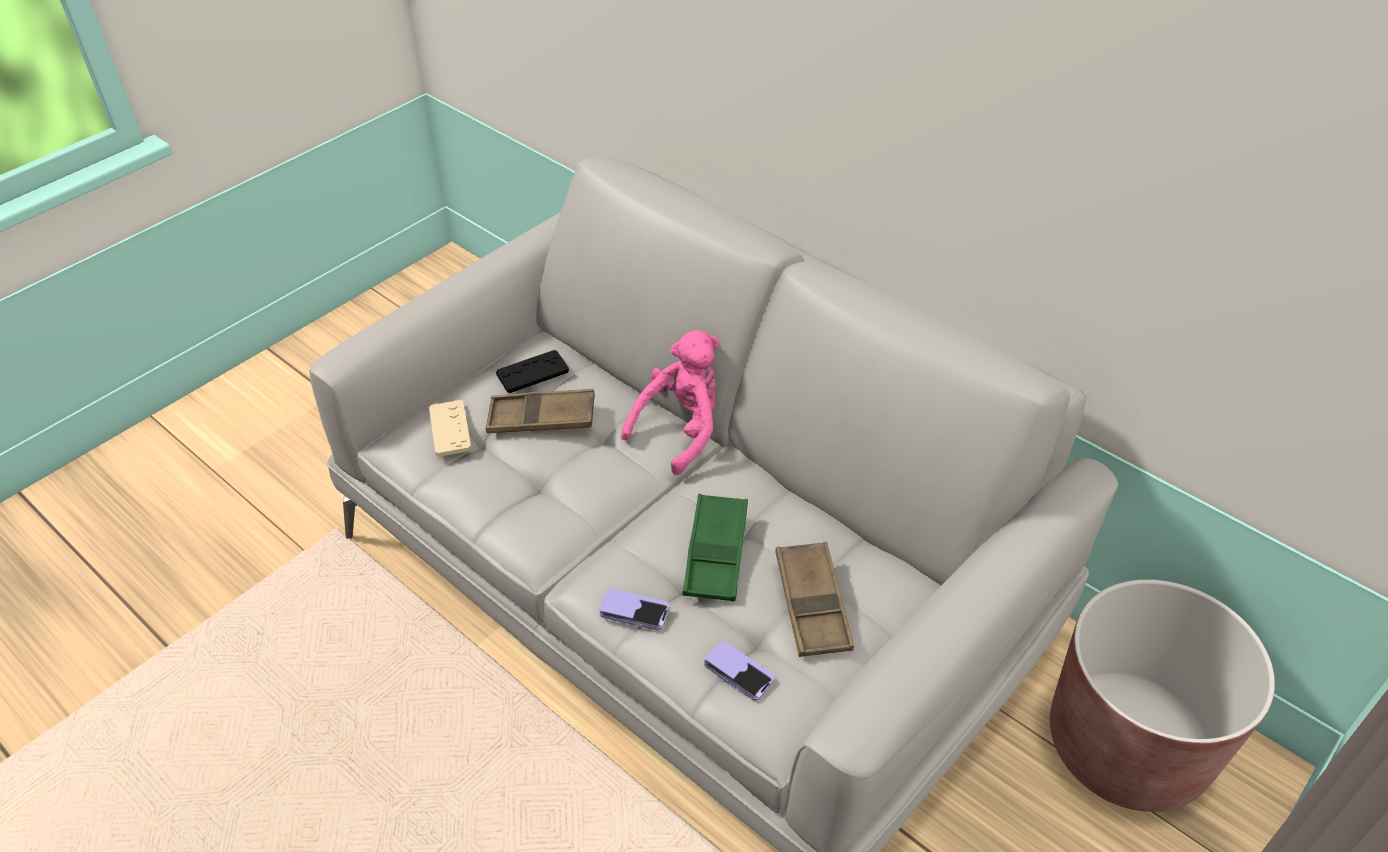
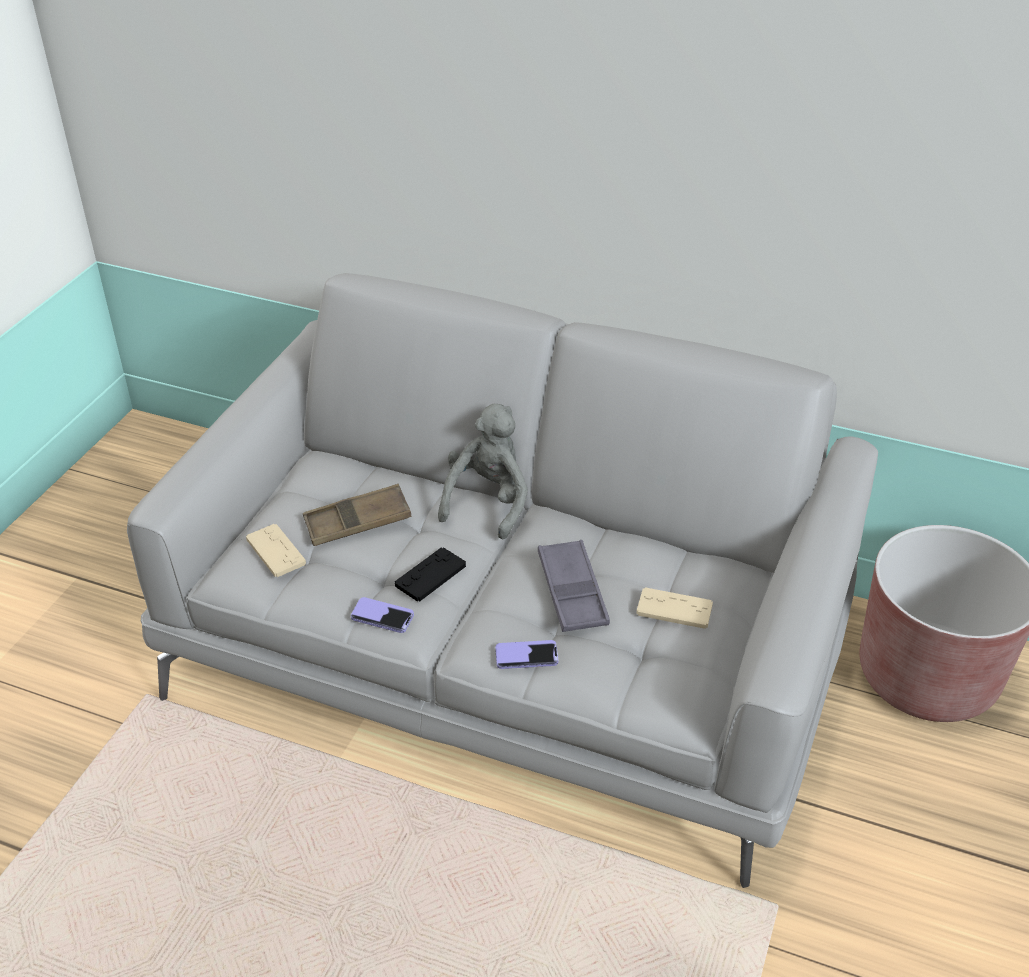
camera: 20 degrees left, 5 degrees down
(532, 373) = (327, 486): black game controller -> black game controller (430, 575)
(682, 429) = (488, 502): pink plush toy -> grey plush toy
(716, 553) = (572, 591): green tray -> grey tray
(739, 672) = (640, 678): phone -> phone (382, 616)
(812, 604) = (674, 609): brown tray -> beige game controller

